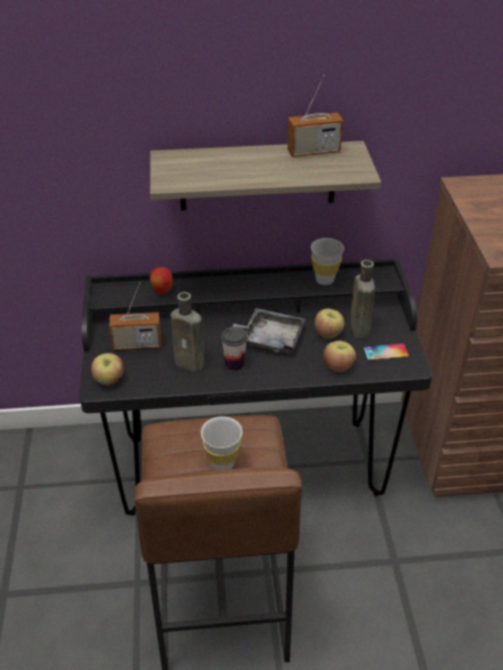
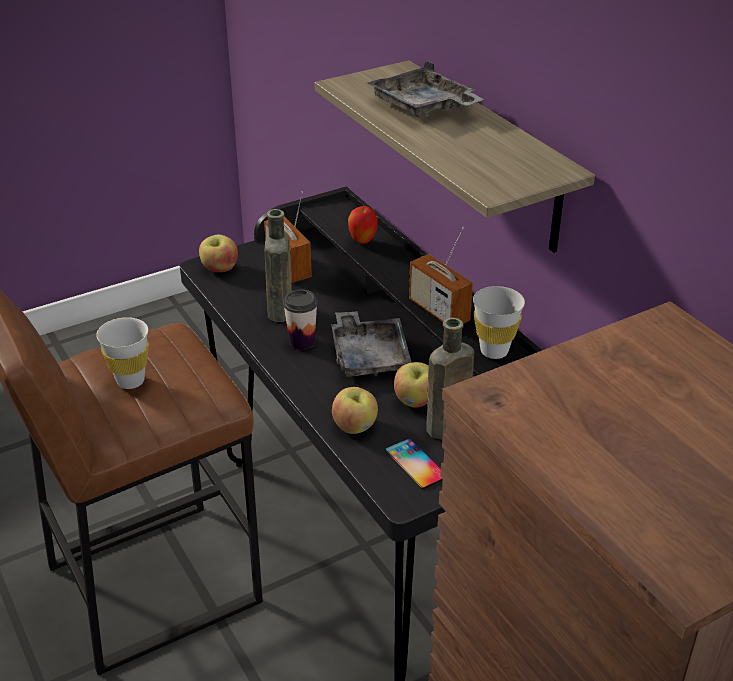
camera: 65 degrees right, 5 degrees down
(232, 165) = (423, 107): none -> grey tray
(313, 151) = (517, 146): radio -> radio (438, 311)

